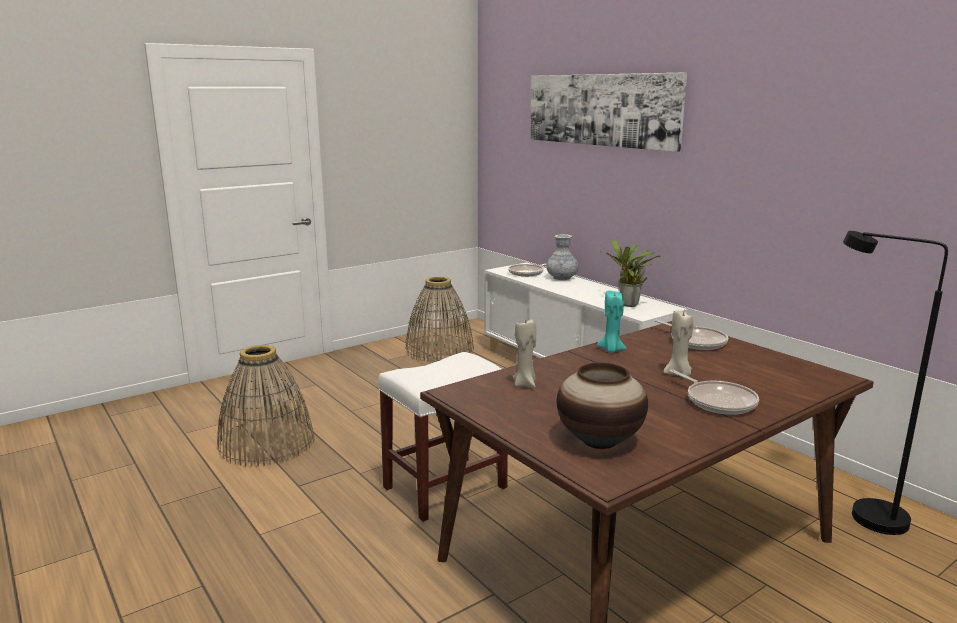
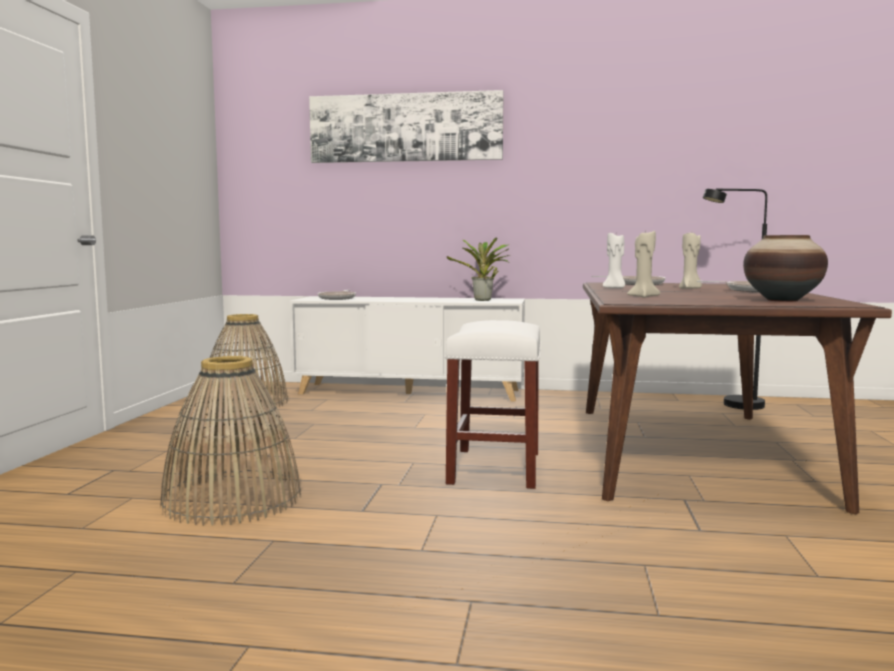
camera: 45 degrees left, 10 degrees down
(561, 278) = (378, 297): vase -> none
(611, 350) = (614, 288): turquoise candle -> white candle

